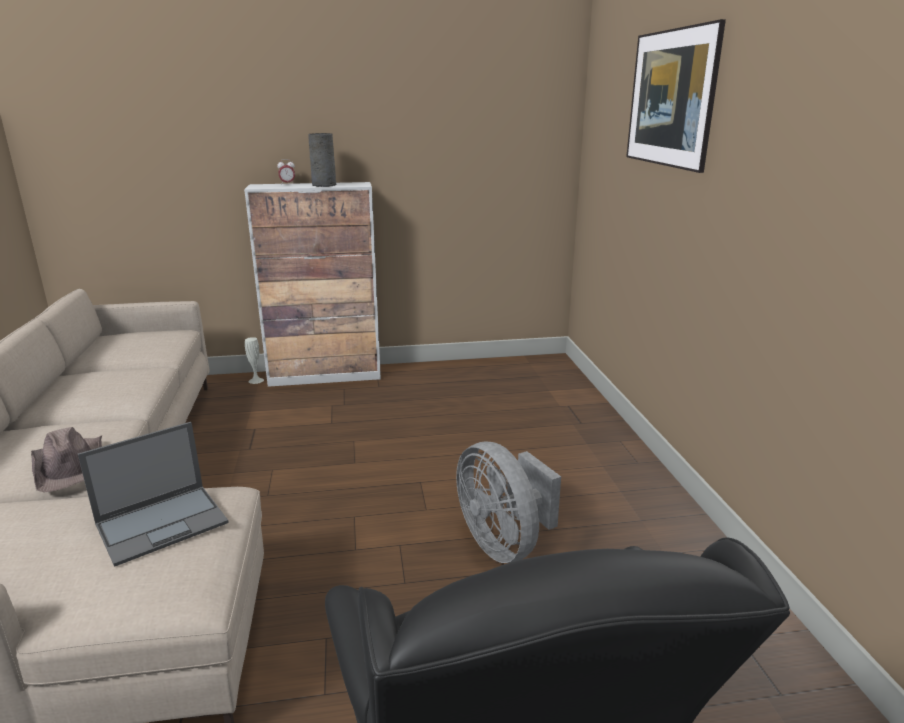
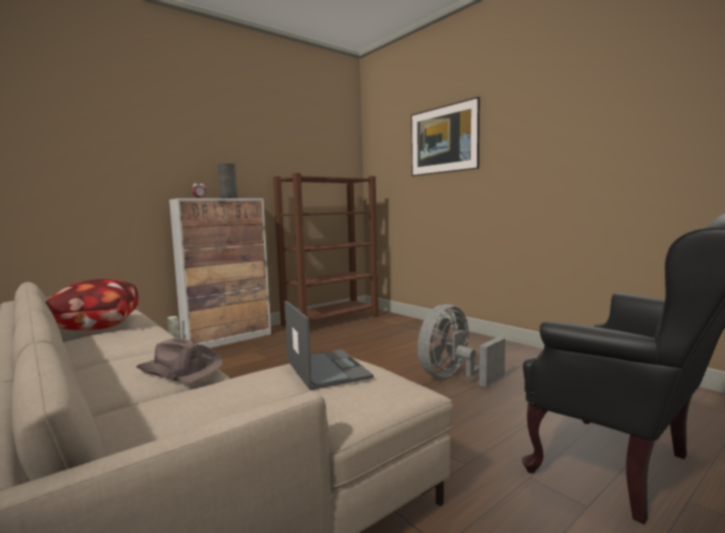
camera: 30 degrees left, 15 degrees down
(112, 360) = (93, 328): none -> pillow
(163, 523) = (326, 368): laptop -> laptop turned 45 degrees counterclockwise
(481, 372) = (331, 320): none -> brown bookcase
(504, 543) = (454, 377): grey fan -> grey fan turned 105 degrees clockwise

